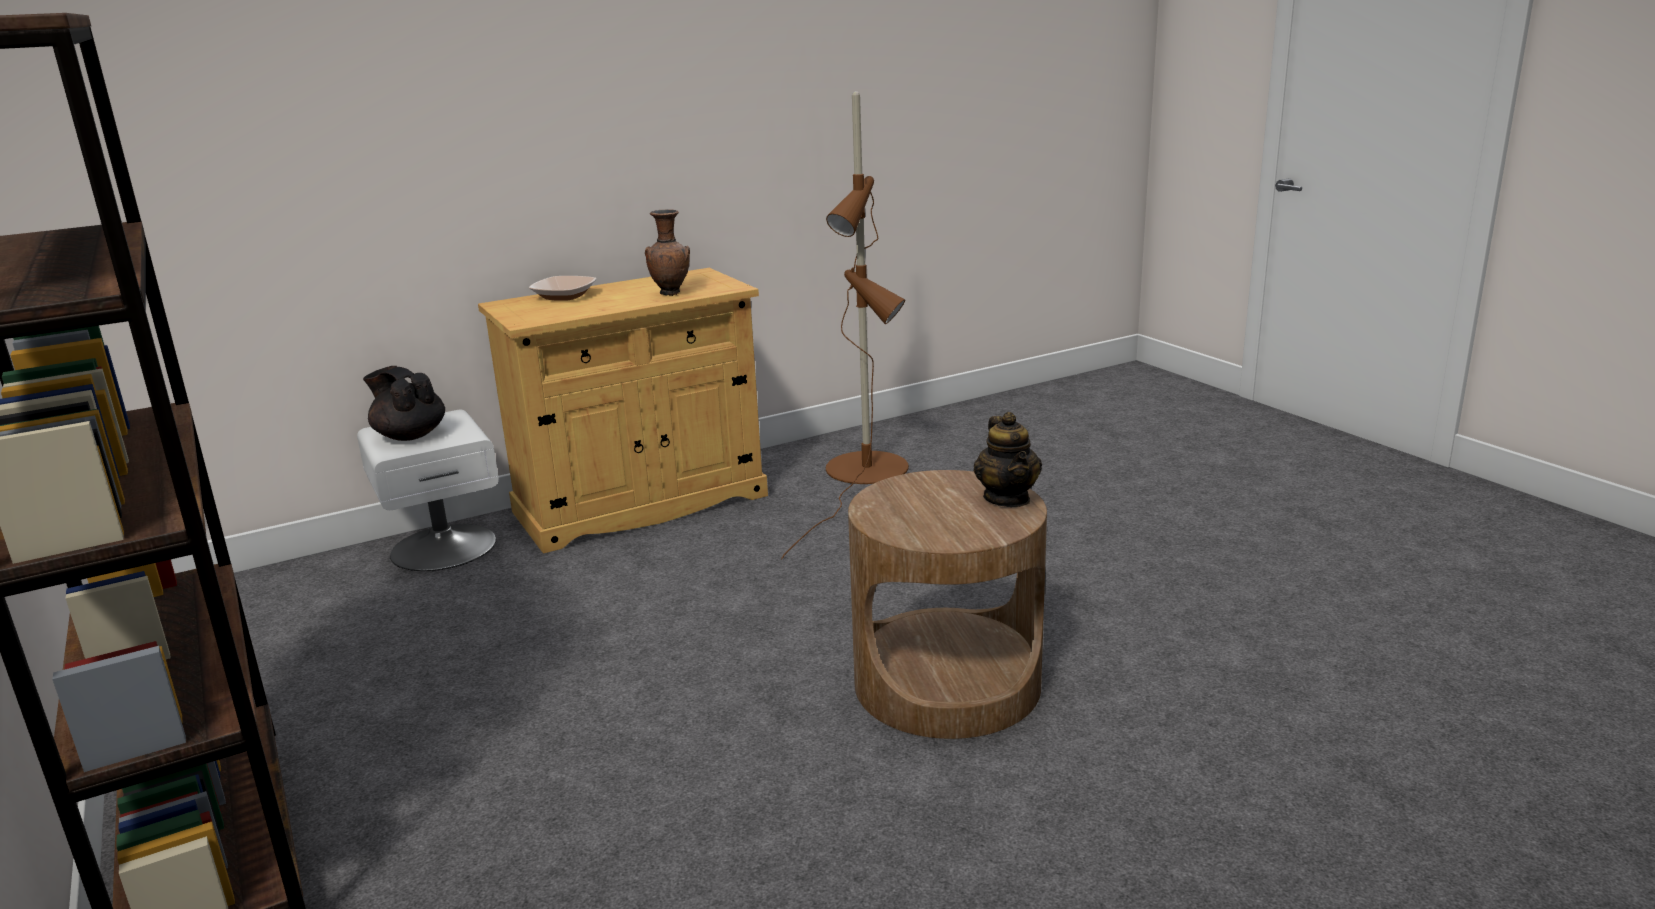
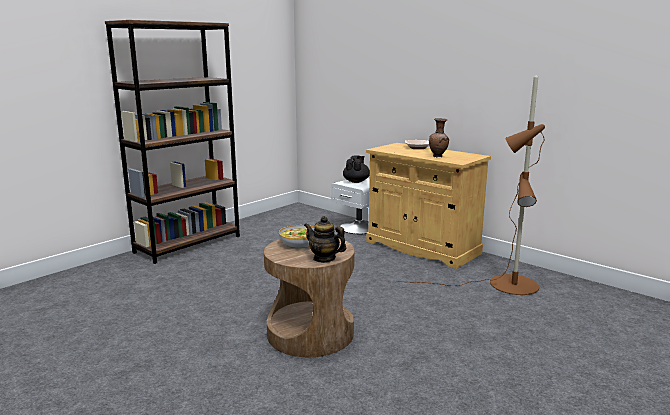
camera: 70 degrees right, 5 degrees down
(910, 512) = (300, 244): none -> bowl
(1007, 498) = (324, 258): teapot -> teapot turned 60 degrees clockwise

